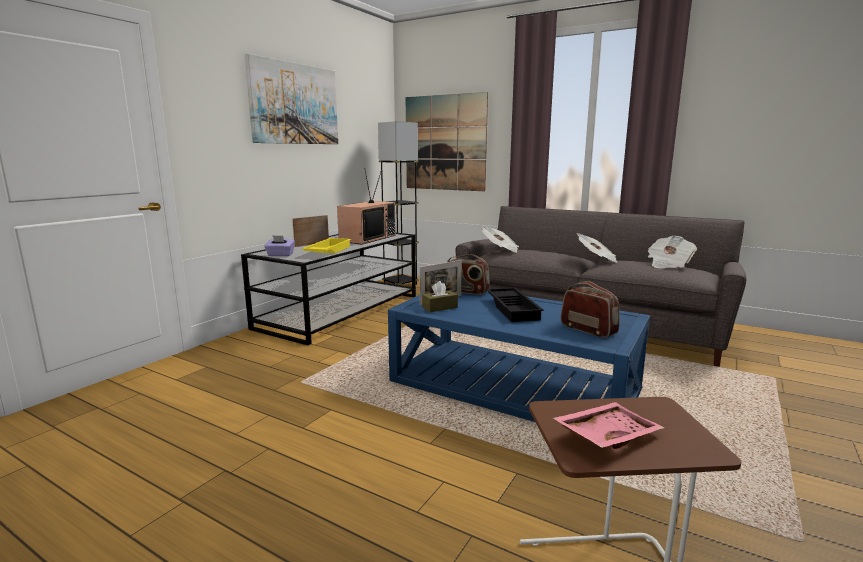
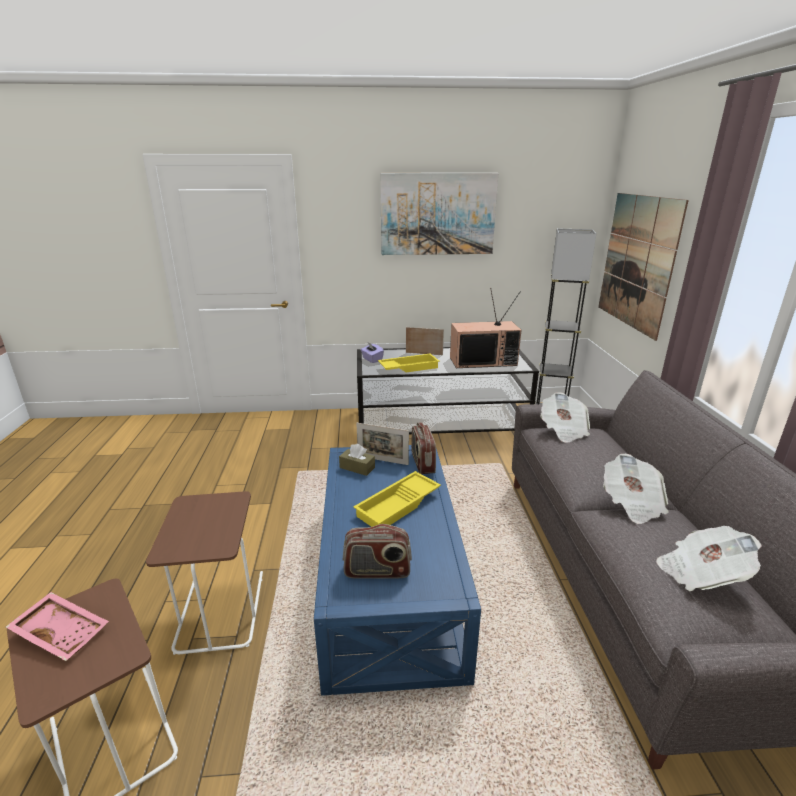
camera: 55 degrees right, 10 degrees up
(470, 475) = (219, 610): none -> brown side table
(514, 309) = (398, 506): black tray -> yellow tray
(588, 329) = (377, 571): radio -> radio turned 75 degrees clockwise

